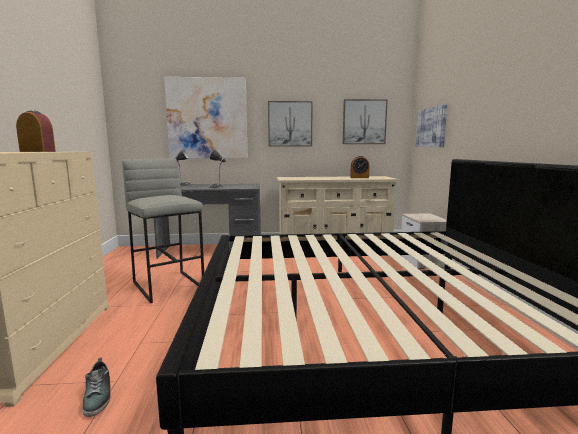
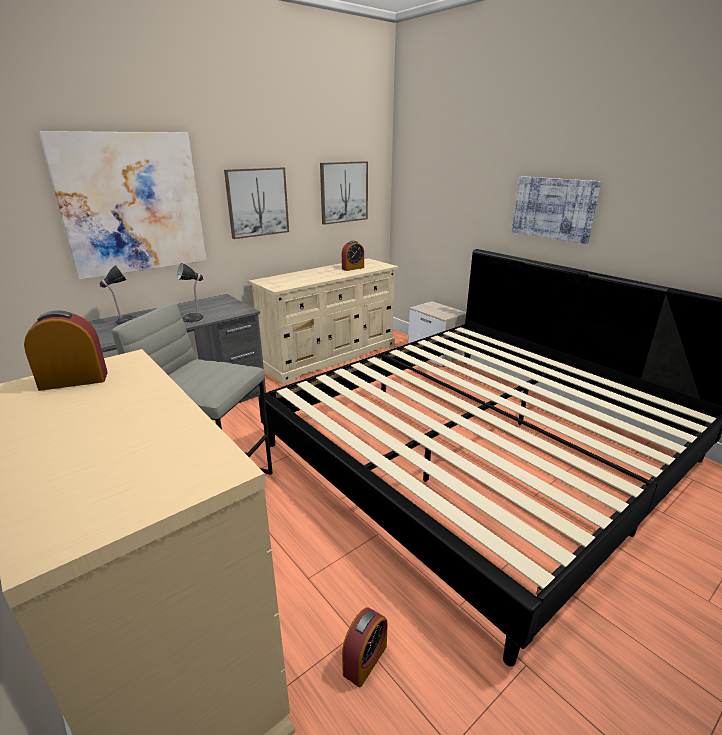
camera: 35 degrees left, 15 degrees up
(98, 396) = (365, 660): shoe -> alarm clock
(431, 127) = (427, 203): picture -> picture (553, 208)

